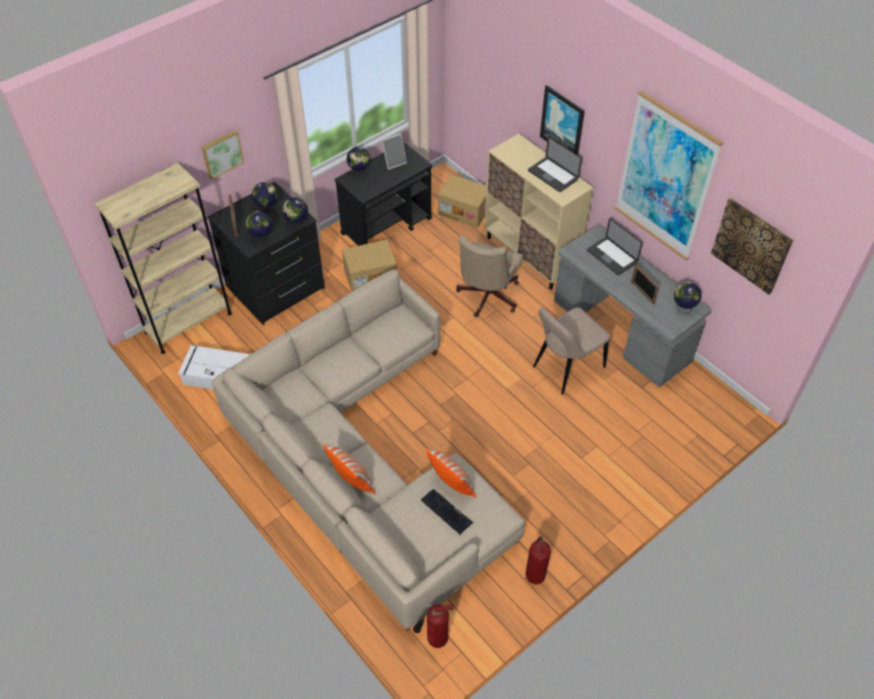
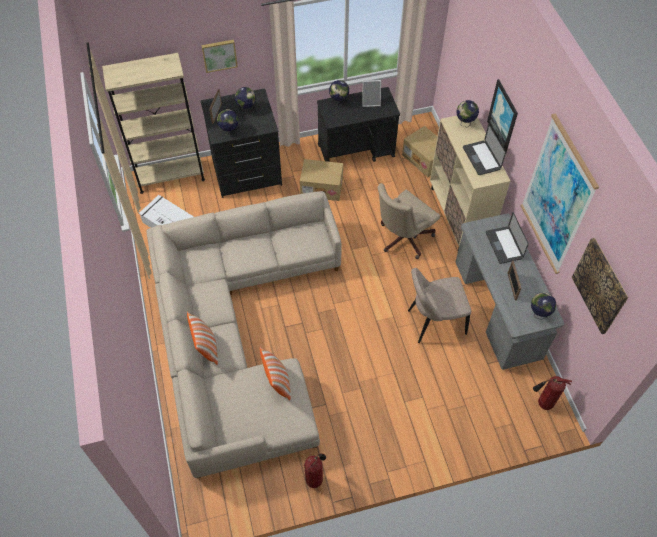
camera: 25 degrees right, 5 degrees up
(297, 224) = (261, 129): globe -> globe (465, 123)
(434, 640) = (213, 495): fire extinguisher -> fire extinguisher (543, 403)
(446, 512) = (260, 402): keyboard -> none

